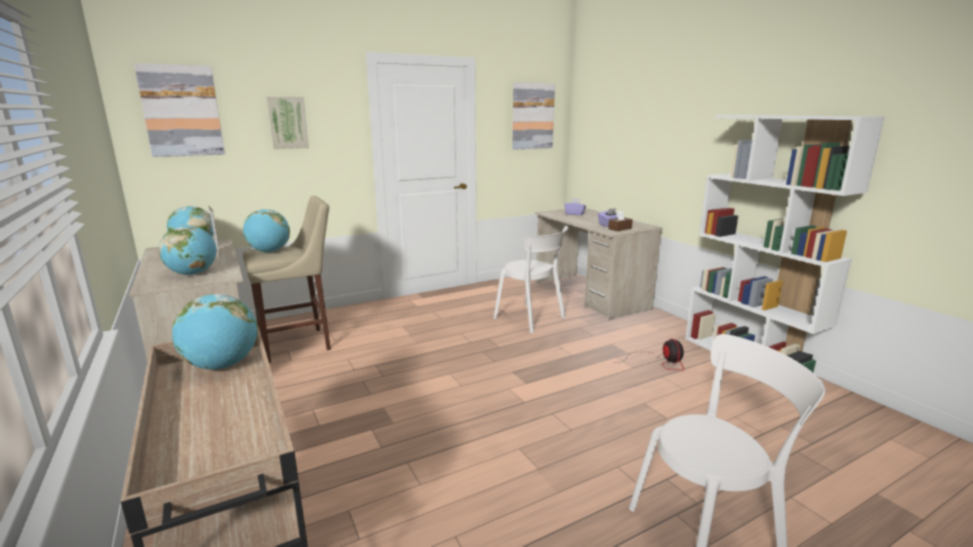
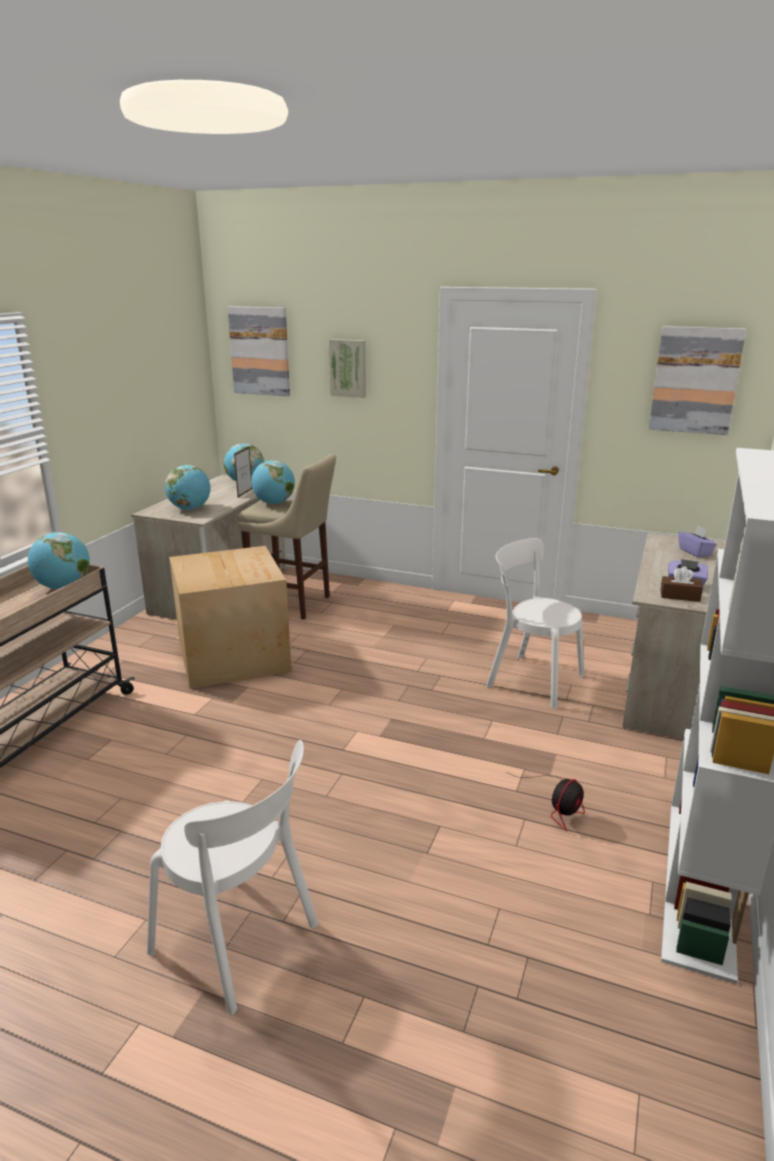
camera: 50 degrees right, 5 degrees up
(325, 395) = (234, 655): none -> cardboard box
(532, 319) = (531, 679): white chair -> white chair turned 120 degrees clockwise

